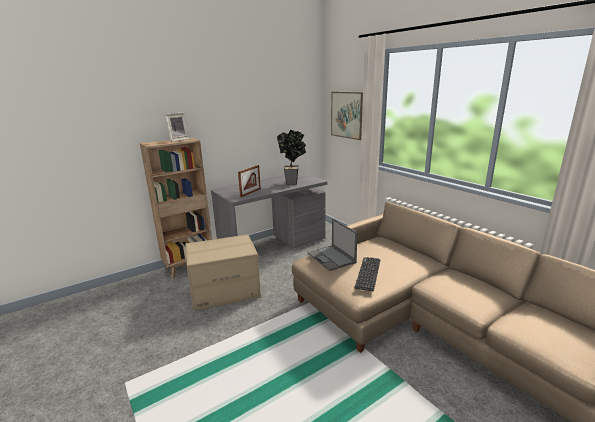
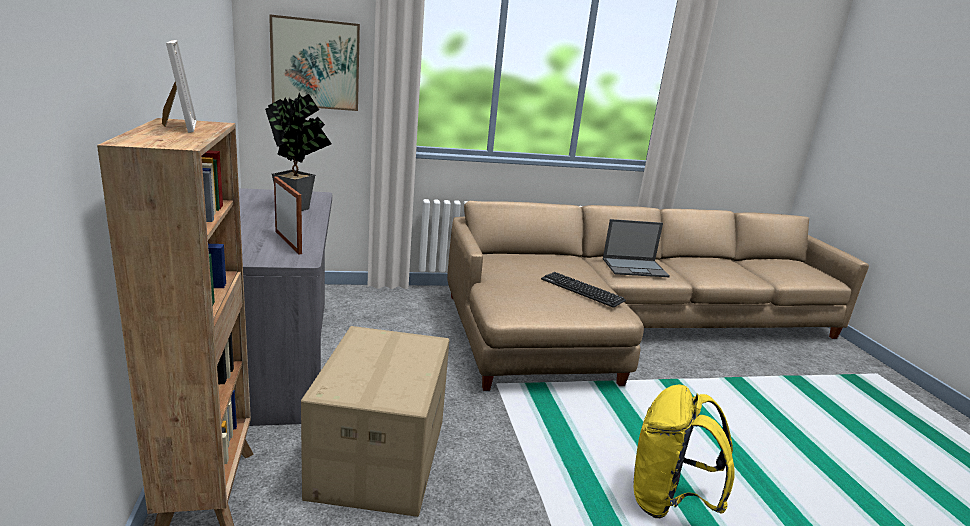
camera: 70 degrees left, 0 degrees up
(244, 392) = (667, 501): none -> yellow backpack
(331, 258) = (522, 294): laptop -> laptop (635, 268)

